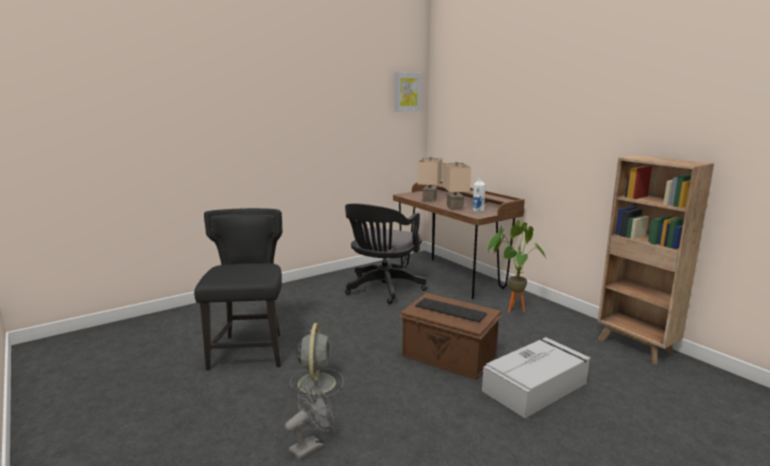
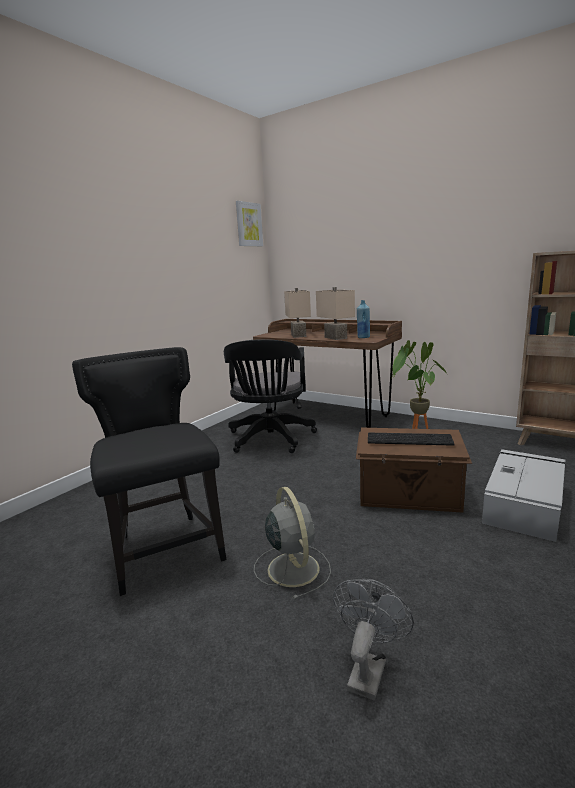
camera: 20 degrees left, 0 degrees up
(478, 211) = (363, 337): white bottle -> blue bottle

